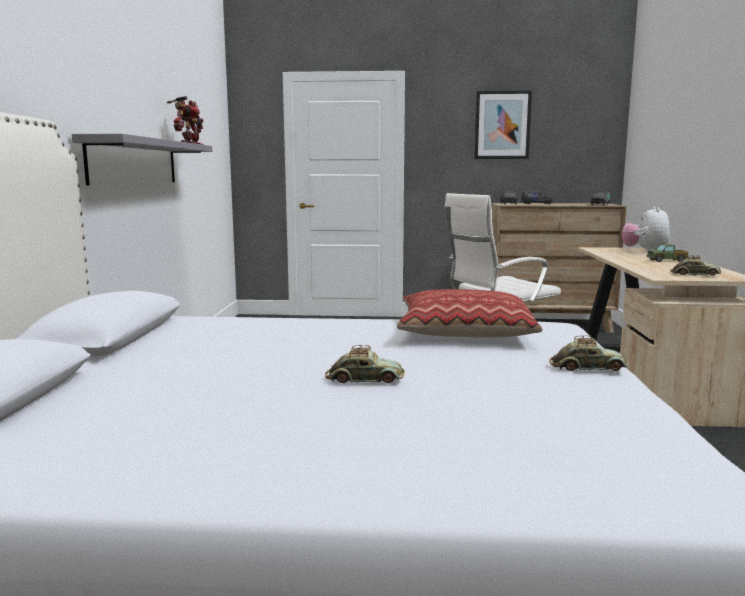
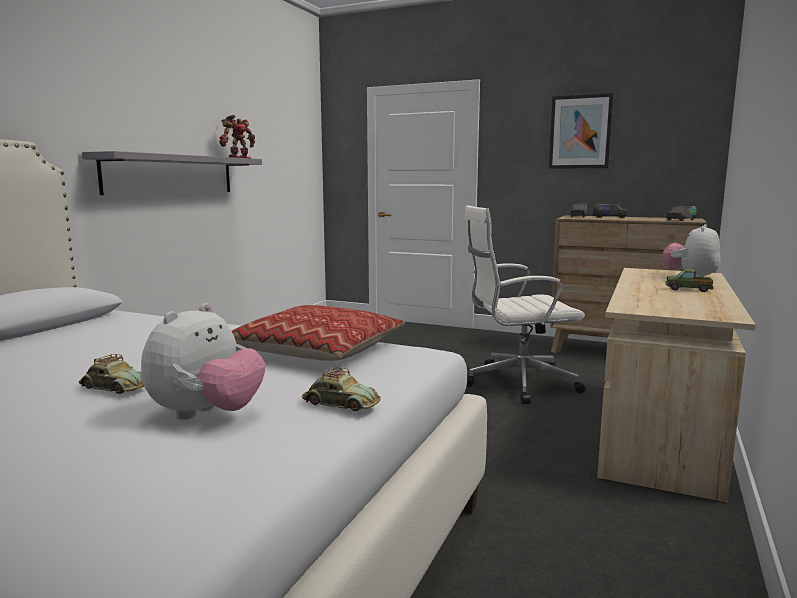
camera: 20 degrees right, 0 degrees up
(503, 389) = (207, 415): none -> plush toy
(695, 275) = (677, 309): toy car -> none

